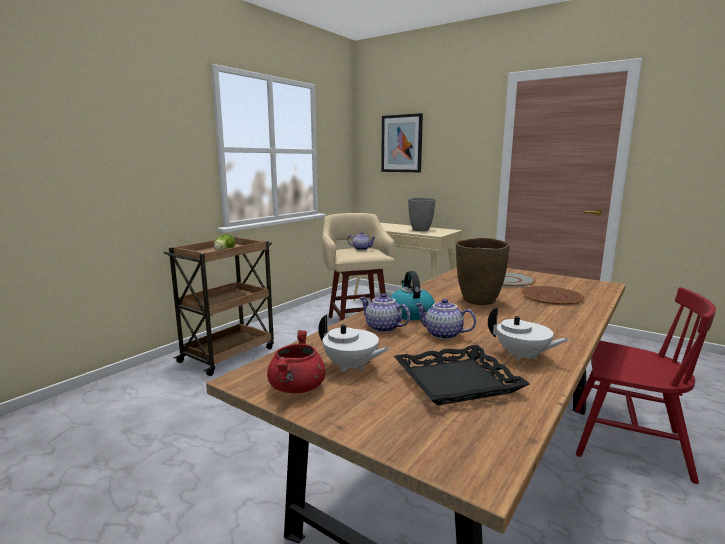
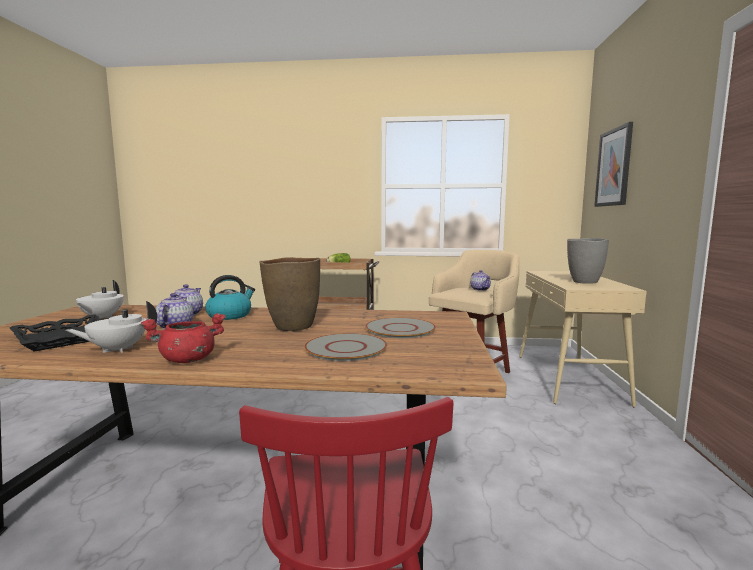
camera: 60 degrees right, 5 degrees down
(297, 388) = (68, 314): red cooking pot -> red cooking pot (187, 360)
(522, 356) = (118, 349): white teapot -> white teapot turned 45 degrees clockwise
(551, 296) = (346, 348): brown plate -> grey plate

